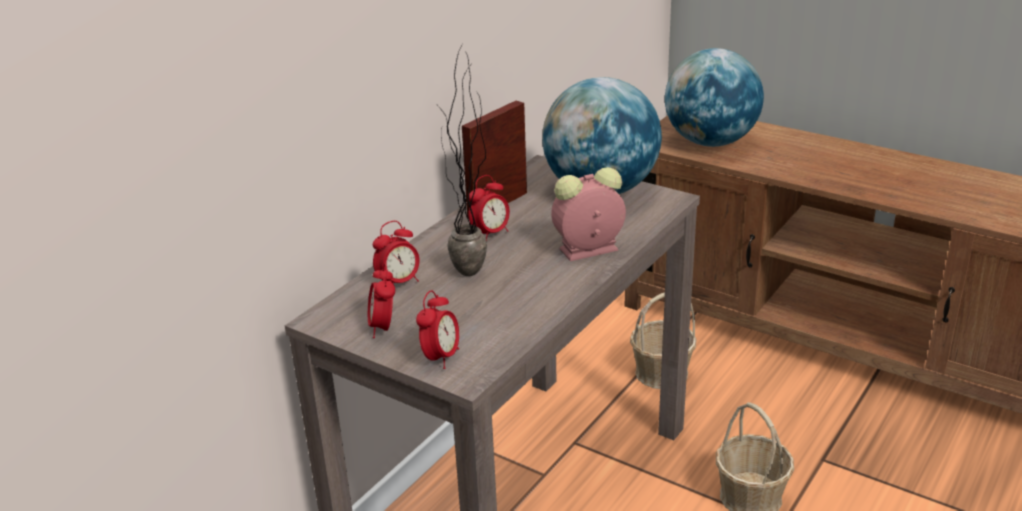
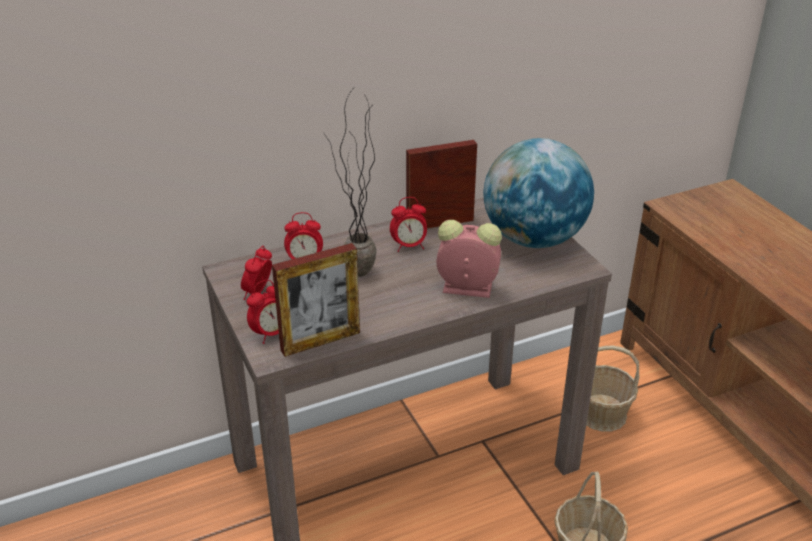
camera: 30 degrees right, 5 degrees up
(501, 345) = (320, 341): none -> picture frame
(710, 142) = (721, 223): globe -> none

